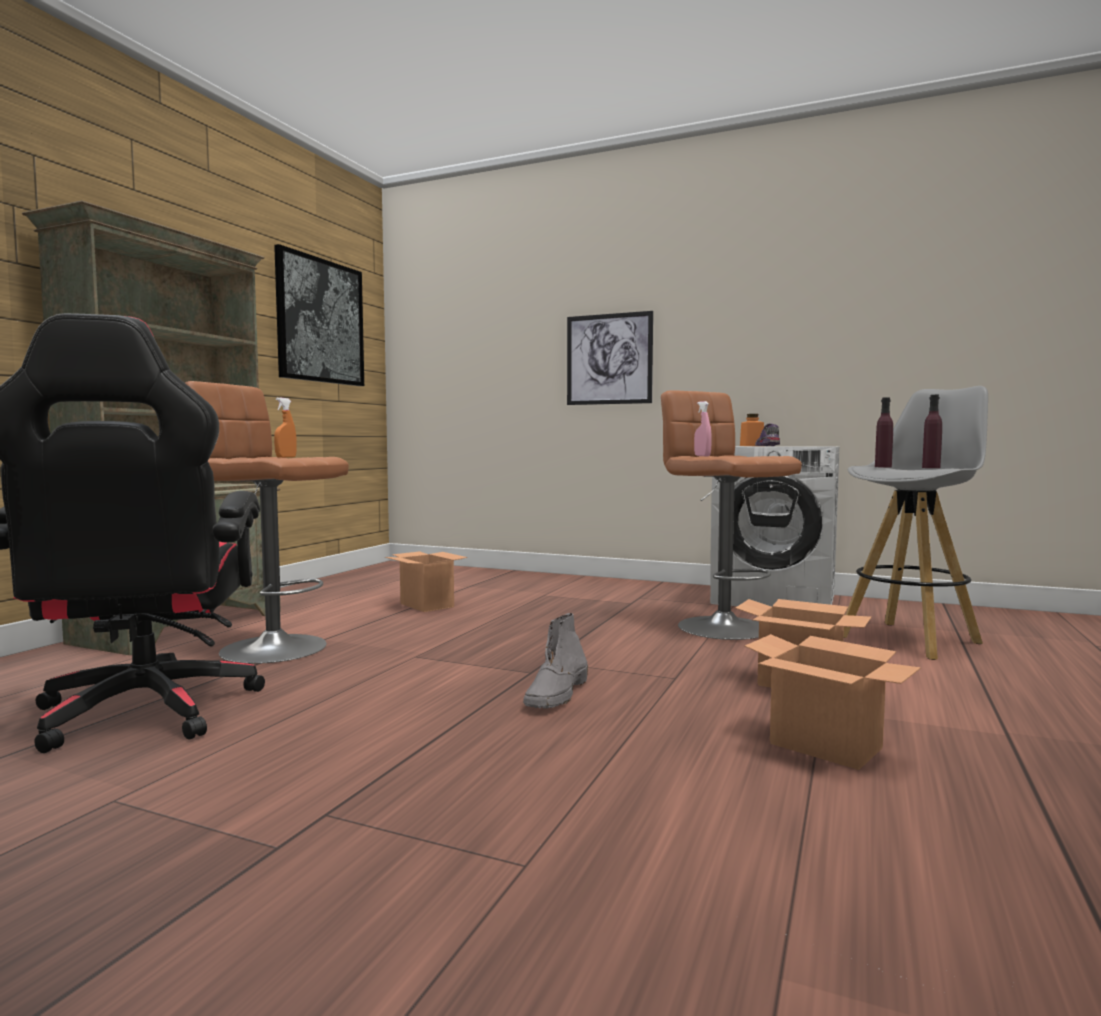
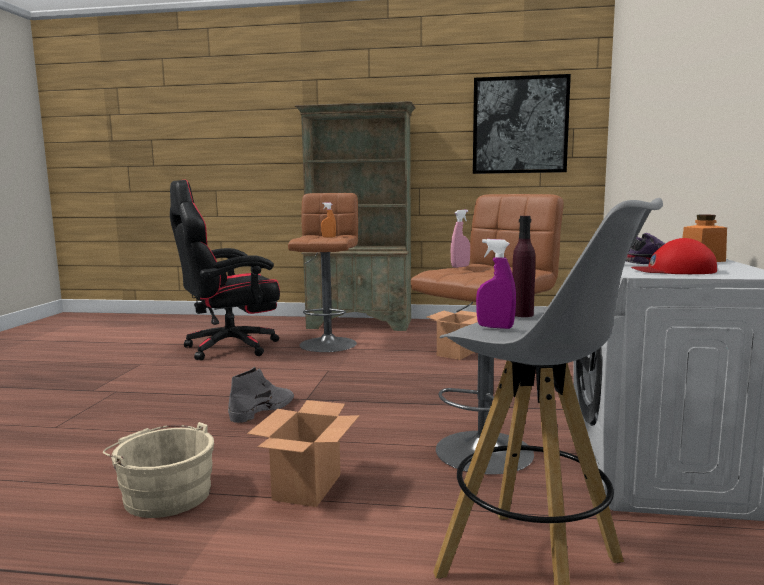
camera: 75 degrees right, 5 degrees up
(557, 695) = (263, 410): grey boot -> grey boot turned 120 degrees clockwise
(609, 359) = (678, 137): picture -> none
(804, 446) = (674, 271): none -> red cap
(827, 746) = (164, 494): cardboard box -> beige bucket
(931, 468) = (495, 327): purple bottle -> purple spray bottle

